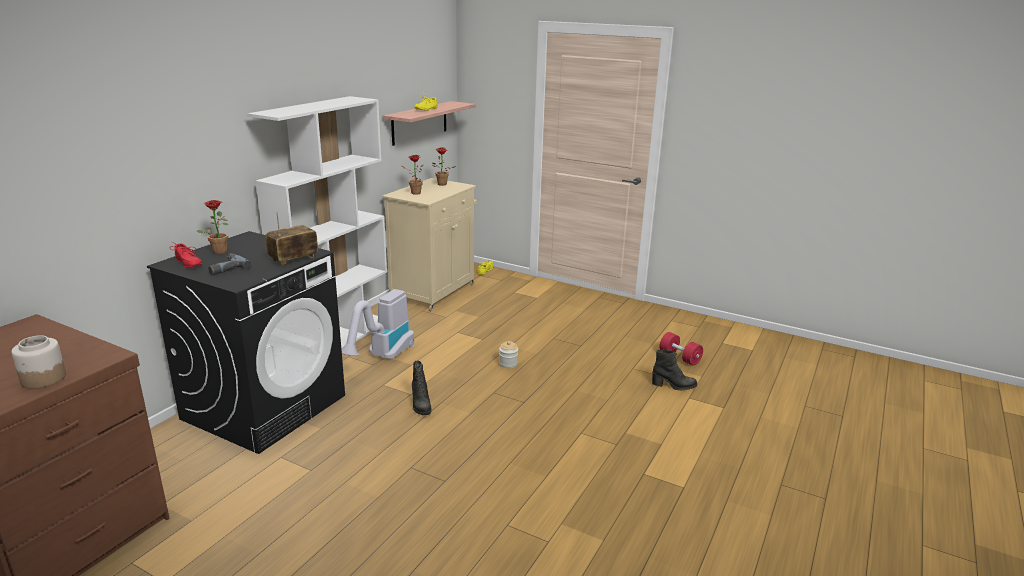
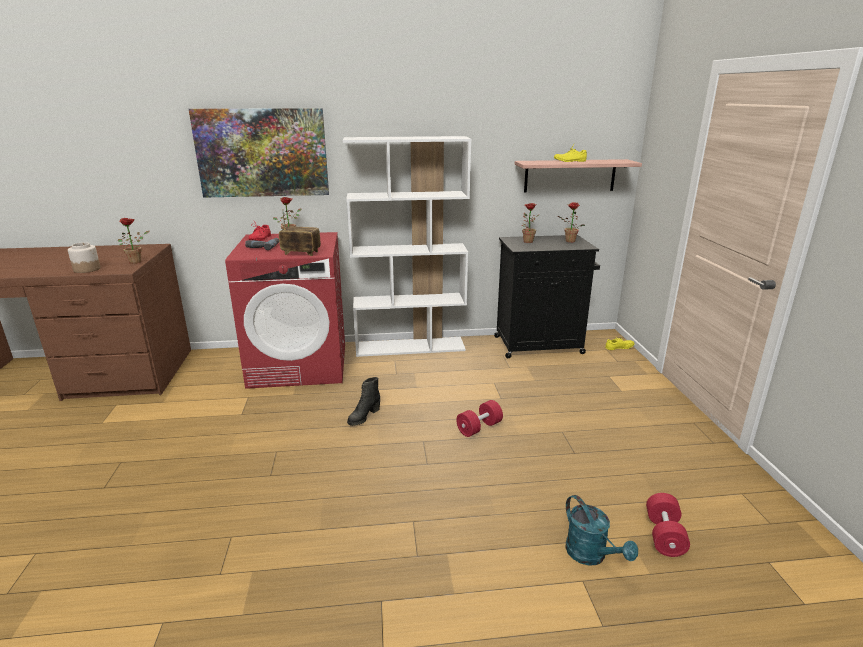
camera: 55 degrees right, 0 degrees up
(85, 343) = (138, 261): none -> potted plant
(154, 148) = (262, 153): none -> picture
(265, 406) = (300, 365): black washing machine -> red washing machine
(382, 357) = (410, 372): vacuum cleaner -> none
(434, 291) = (540, 345): beige cabinet -> black cabinet
(508, 364) = (479, 428): jar -> red dumbbell
(673, 386) = (591, 555): black boot -> turquoise watering can

